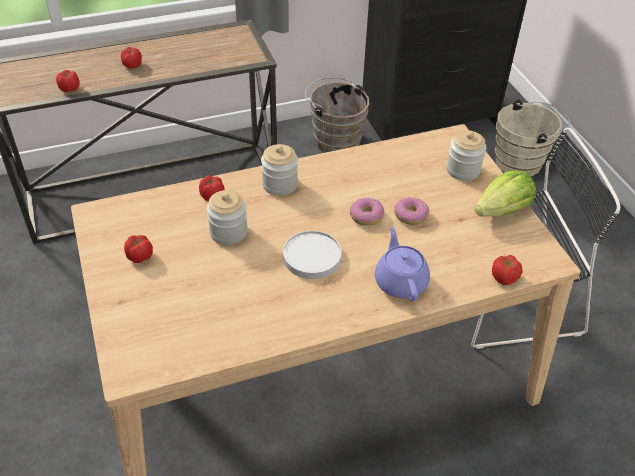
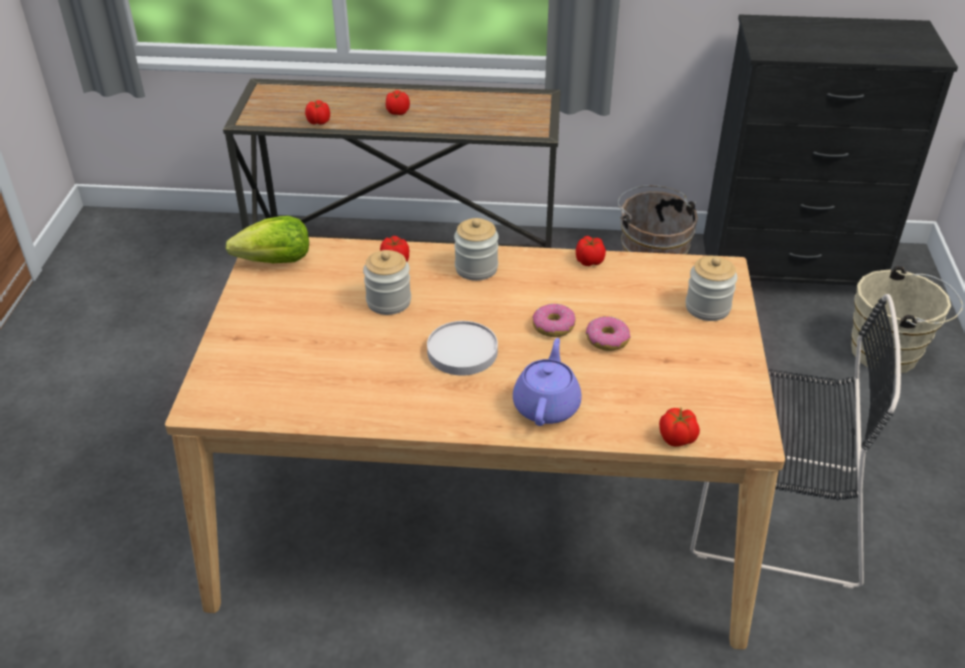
camera: 25 degrees right, 5 degrees down
(139, 256) = (283, 300): tomato -> tomato (589, 261)
(502, 210) = (727, 365): lettuce -> lettuce (276, 261)

